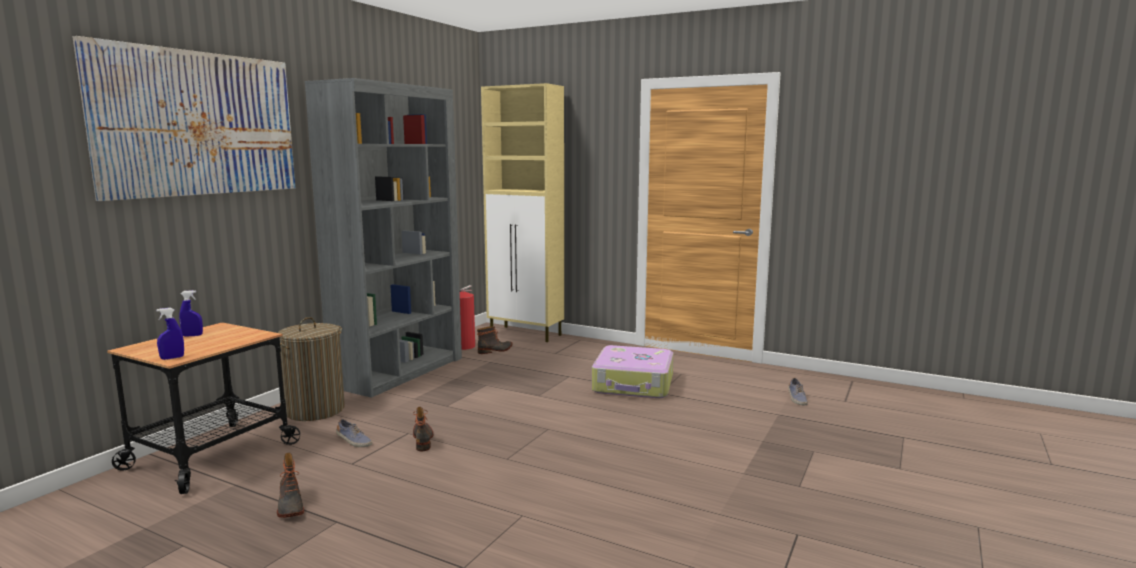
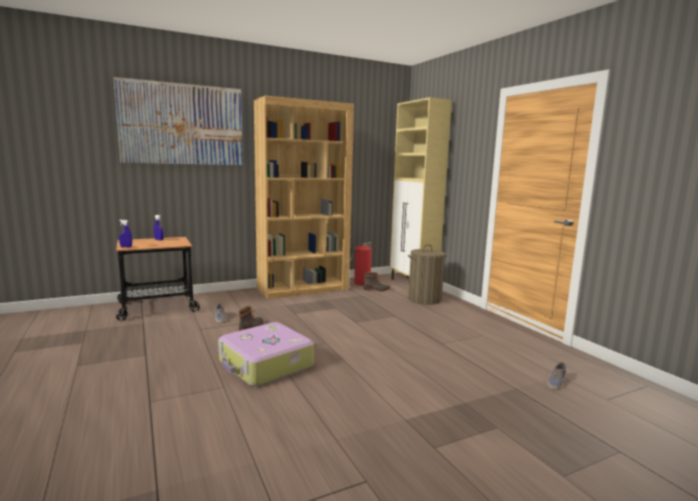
camera: 35 degrees right, 0 degrees up
(290, 506) = (143, 340): boot -> none
(315, 410) = (232, 298): laundry basket -> laundry basket (424, 299)
(399, 371) = (303, 289): grey bookcase -> brown bookcase
(633, 384) = (431, 333): suitcase -> suitcase (265, 365)

